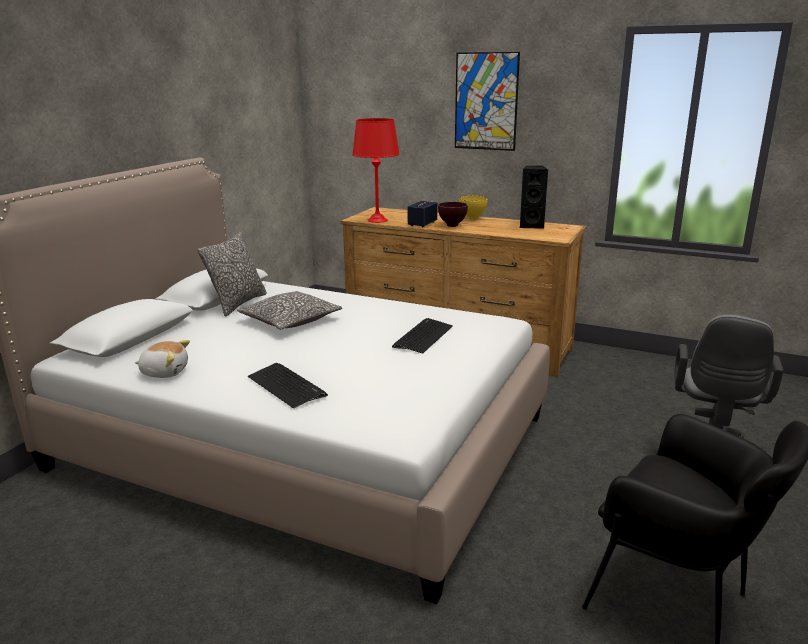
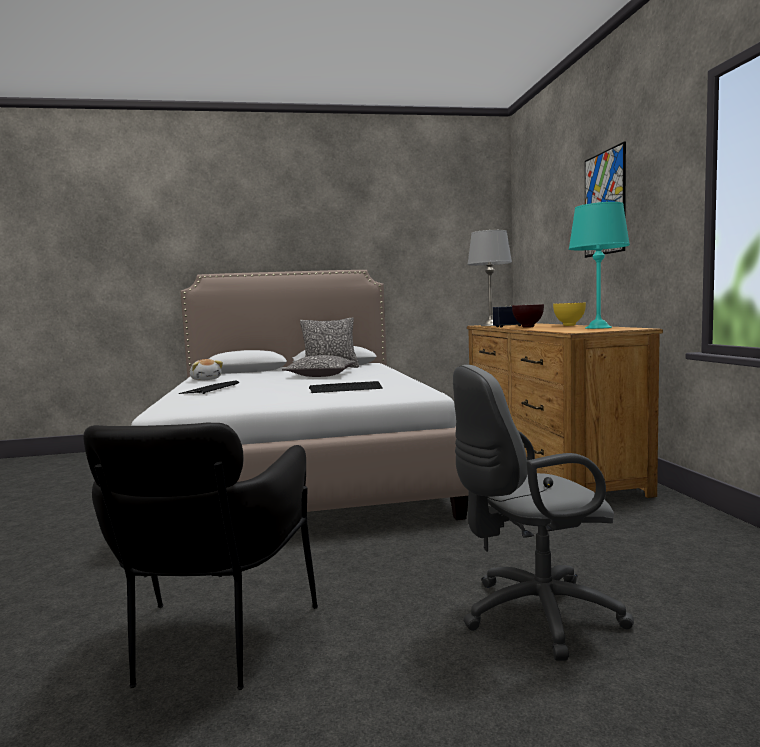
camera: 55 degrees right, 15 degrees down
(377, 220) = (490, 325): red table lamp -> grey table lamp
(531, 226) = (599, 327): black speaker -> turquoise table lamp

